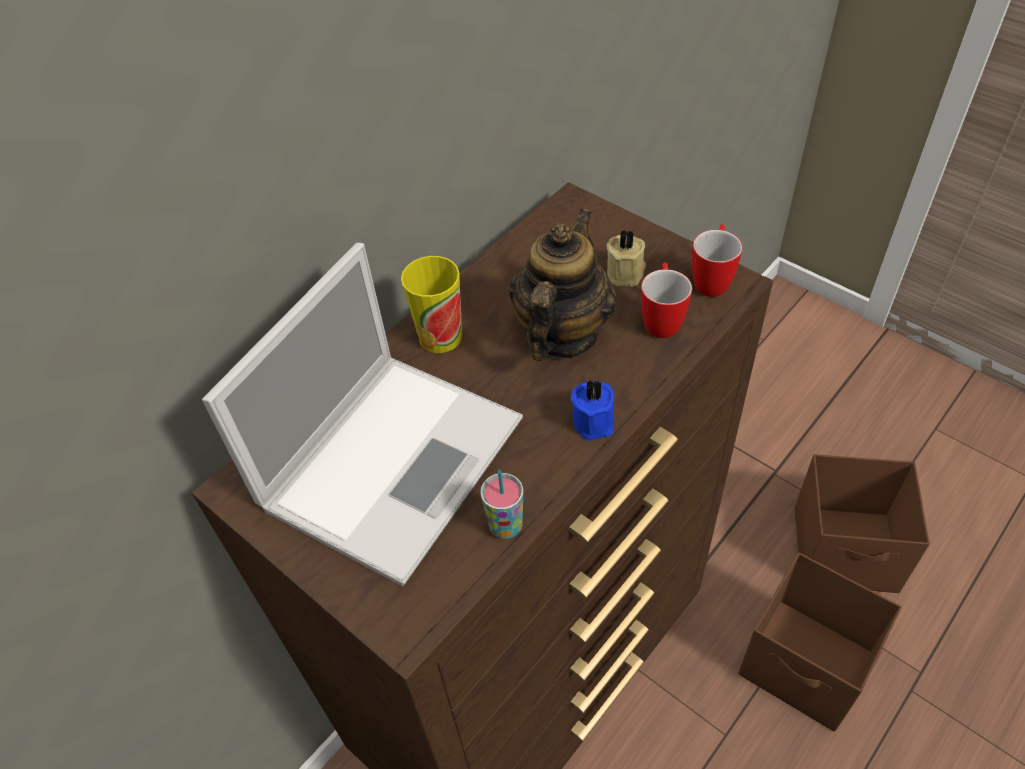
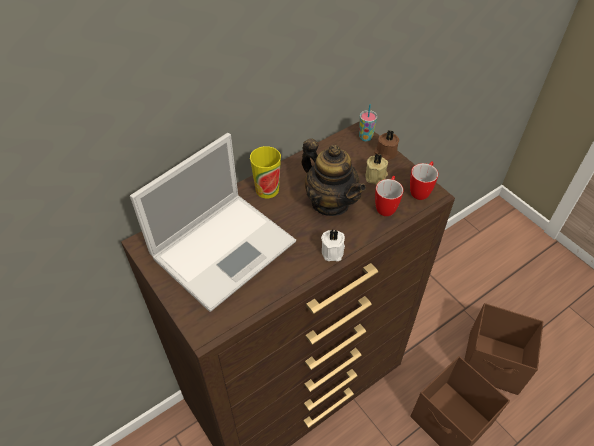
camera: 10 degrees right, 0 degrees up
(505, 526) = (270, 295): cup -> cup (365, 137)
(561, 334) = (330, 202): teapot -> teapot turned 105 degrees clockwise
(595, 420) = (333, 251): blue candle -> white candle
(629, 228) = (385, 152): none -> brown candle

